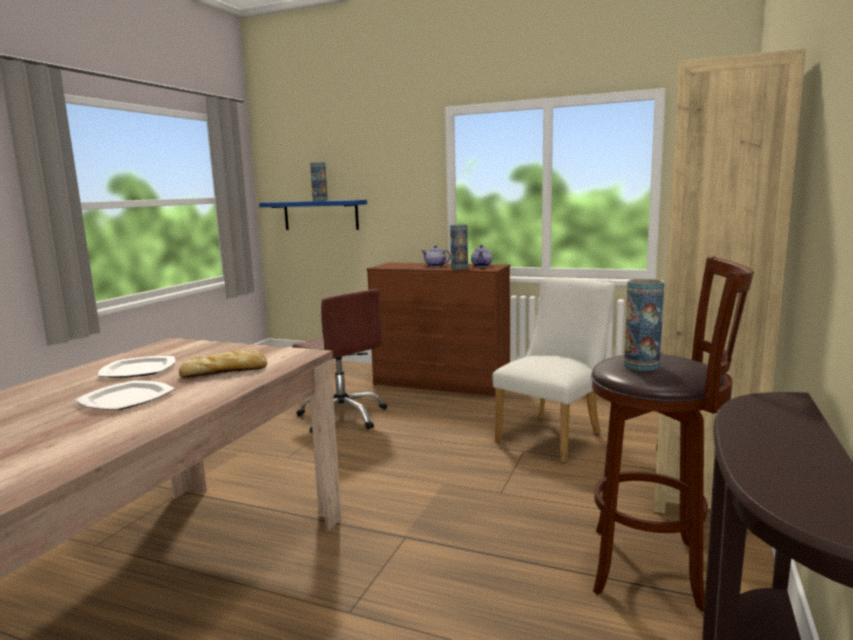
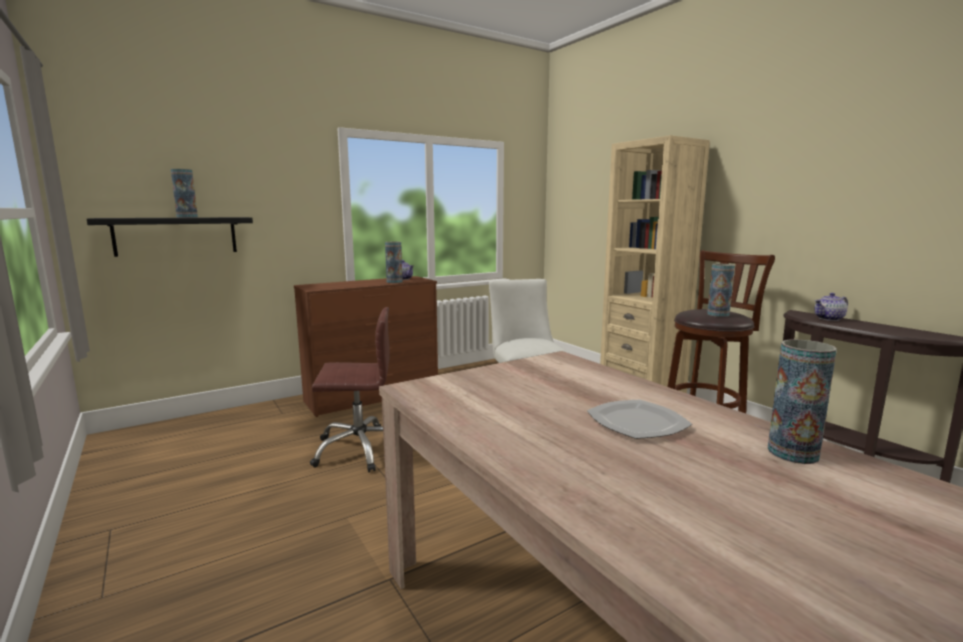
camera: 55 degrees left, 0 degrees up
(69, 450) = (793, 453): none -> vase
(138, 370) = (521, 410): plate -> none
(226, 372) = (585, 383): bread -> none
(320, 215) = (176, 236): blue shelf -> black shelf
(435, 266) = (365, 283): teapot -> teapot (829, 319)

